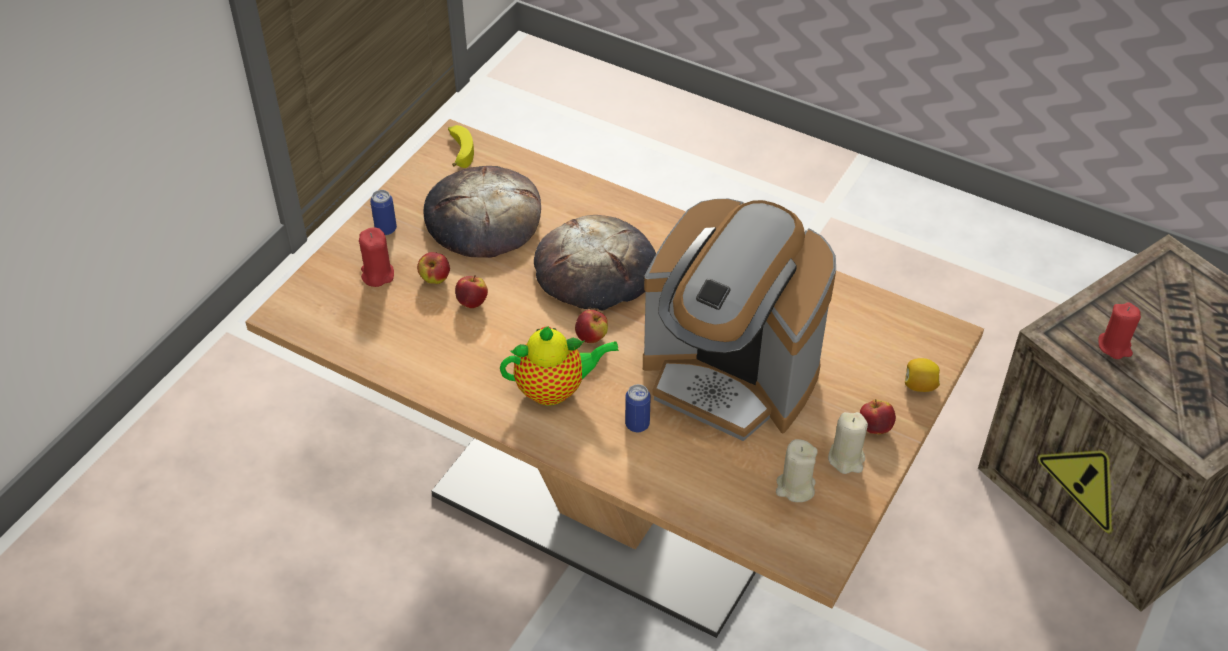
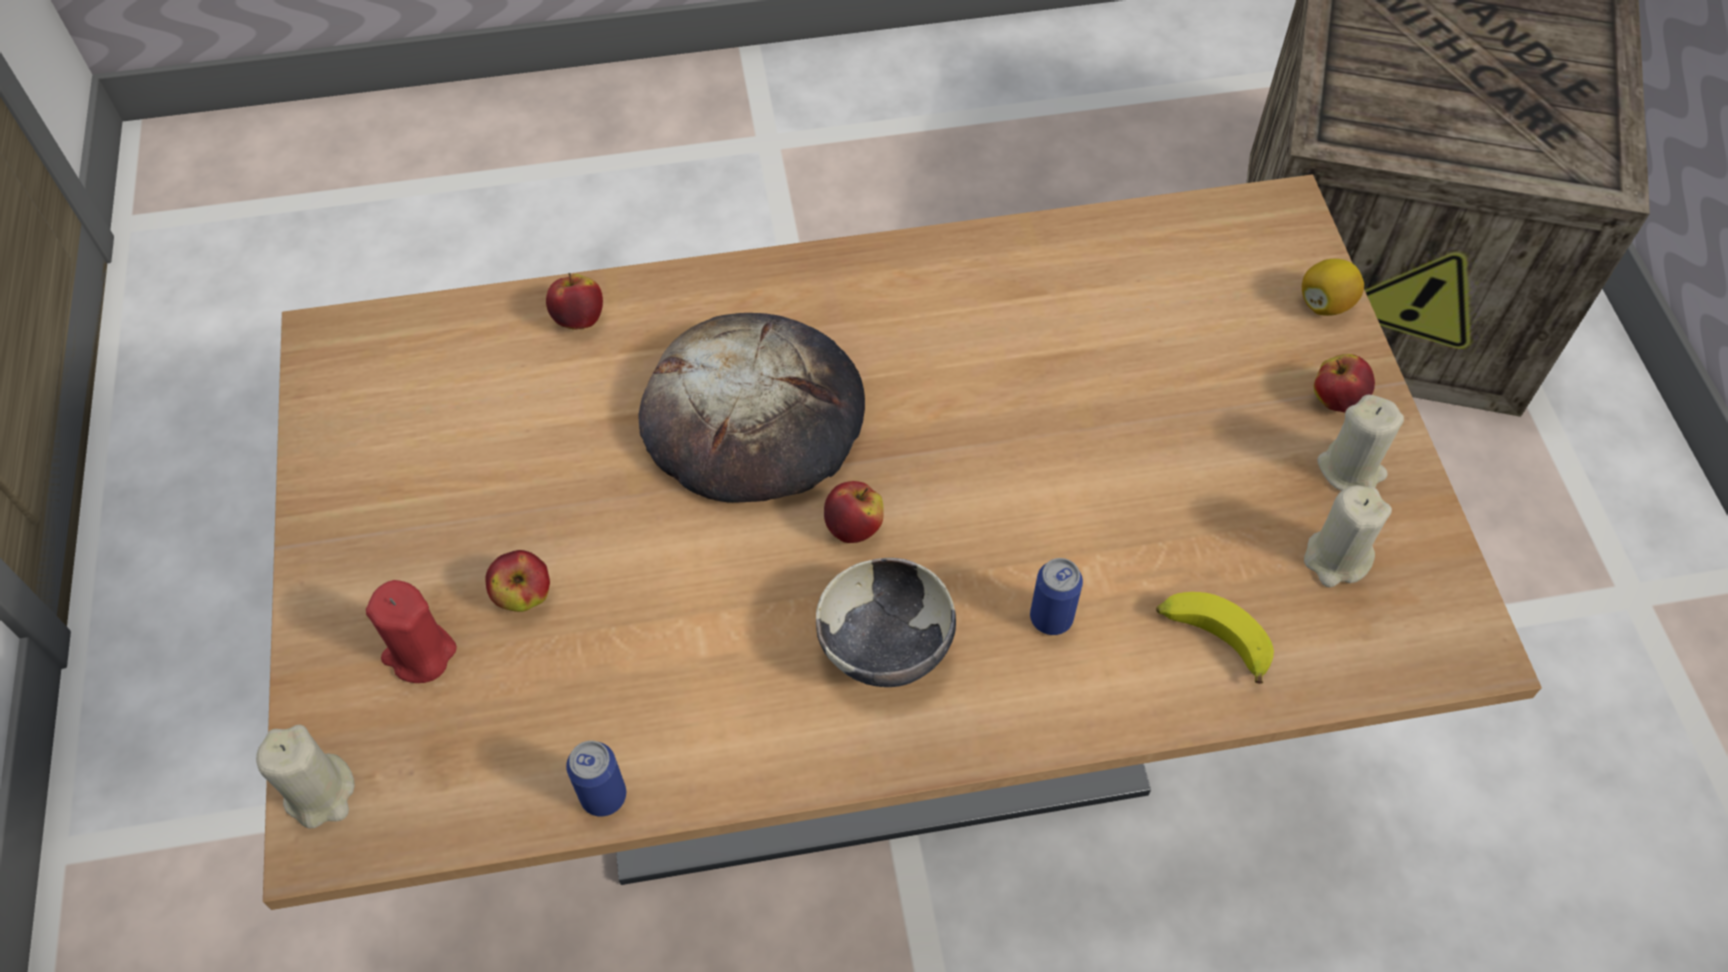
camera: 40 degrees left, 10 degrees up
(297, 299) = (320, 793): none -> beige candle
(386, 229) = (357, 564): can -> can (603, 796)
(459, 150) = (351, 355): banana -> banana (1211, 640)
(472, 302) = (621, 594): apple -> apple (579, 318)
(483, 217) = (499, 442): bread -> none
(555, 389) = (885, 648): teapot -> bowl
(730, 376) = (1096, 454): coffee machine -> none
(1114, 346) = (1404, 109): red candle -> none

